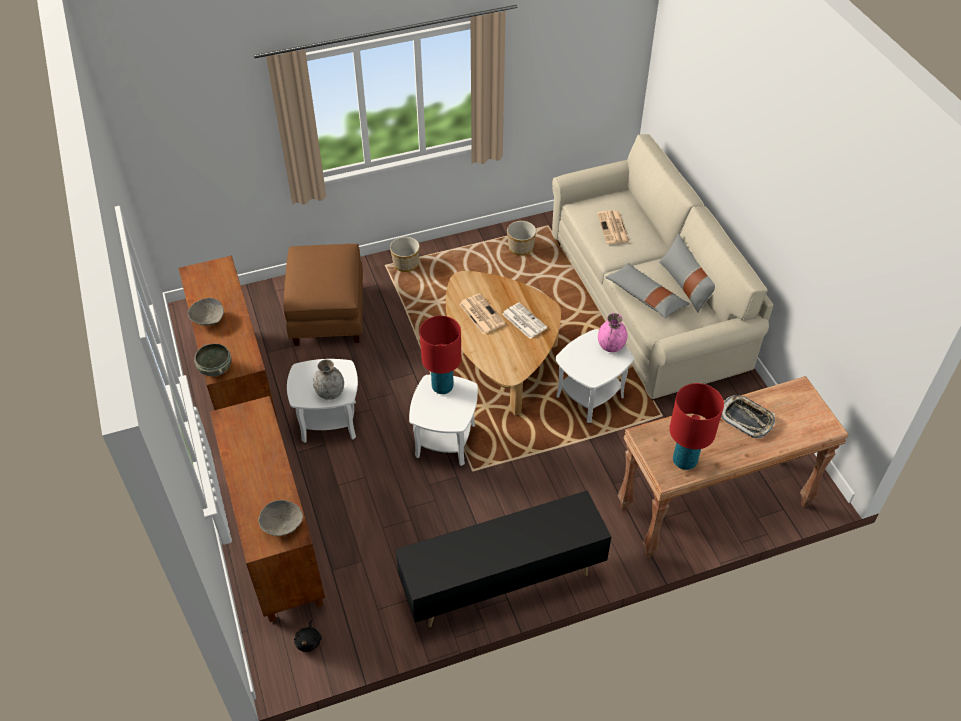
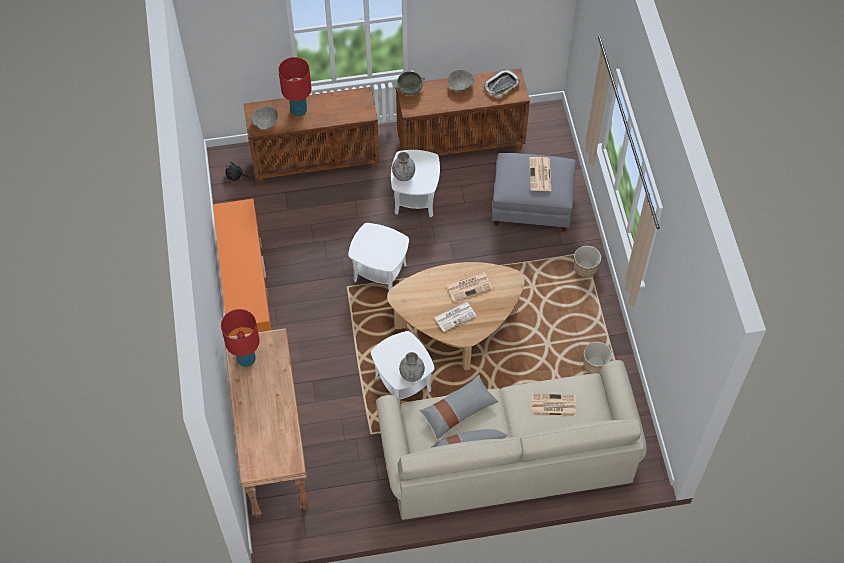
camera: 100 degrees right, 10 degrees up
(320, 264) = (540, 175): none -> newspaper
(327, 313) = (532, 205): brown ottoman -> grey ottoman
(442, 387) = (393, 247): red table lamp -> red table lamp (298, 110)
(501, 583) = (246, 290): black tv stand -> orange tv stand
(611, 346) = (411, 374): pink vase -> grey vase
(746, 418) = (273, 413): tray -> tray (501, 85)

